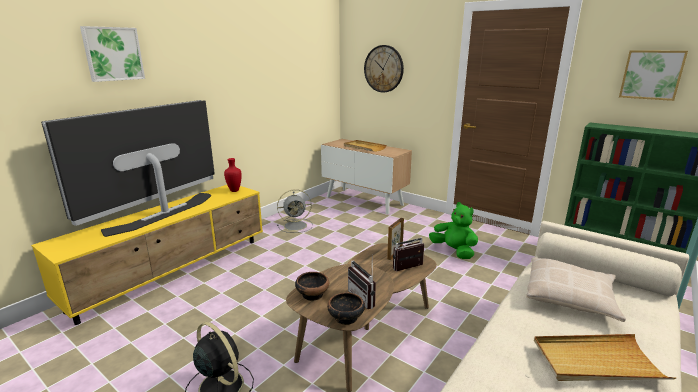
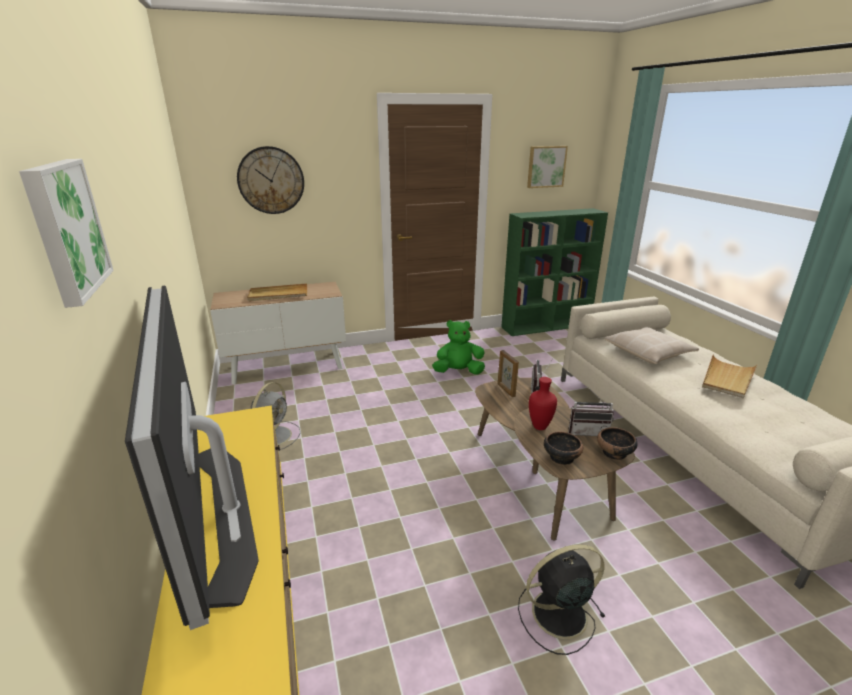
camera: 55 degrees left, 5 degrees up
(235, 190) = (235, 422): red vase -> red vase (539, 426)

